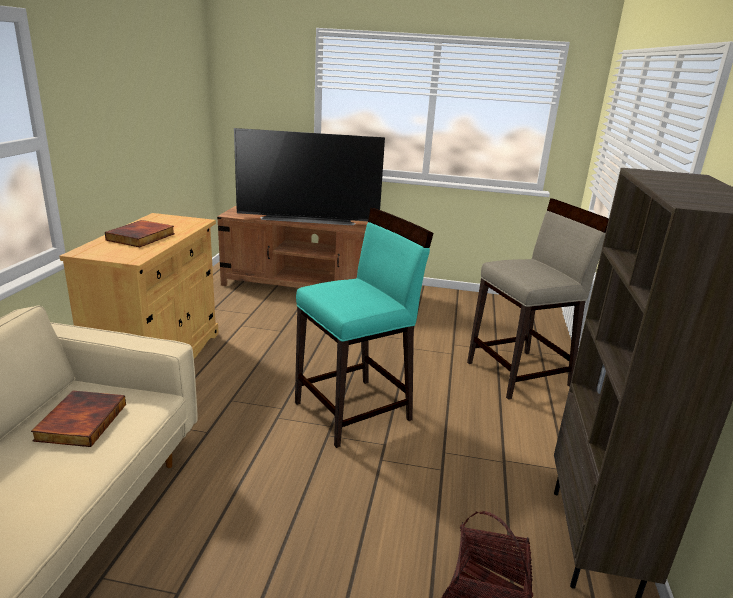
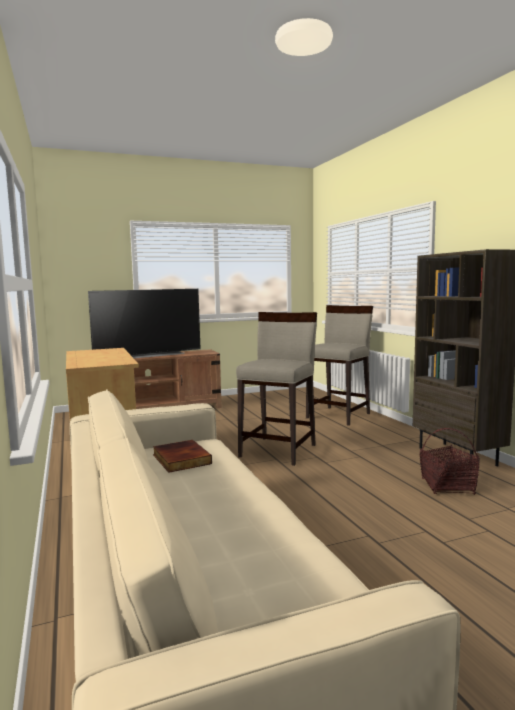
camera: 30 degrees left, 15 degrees down
(141, 237) = (98, 357): book -> none
(354, 411) = (279, 450): turquoise stool -> beige stool

